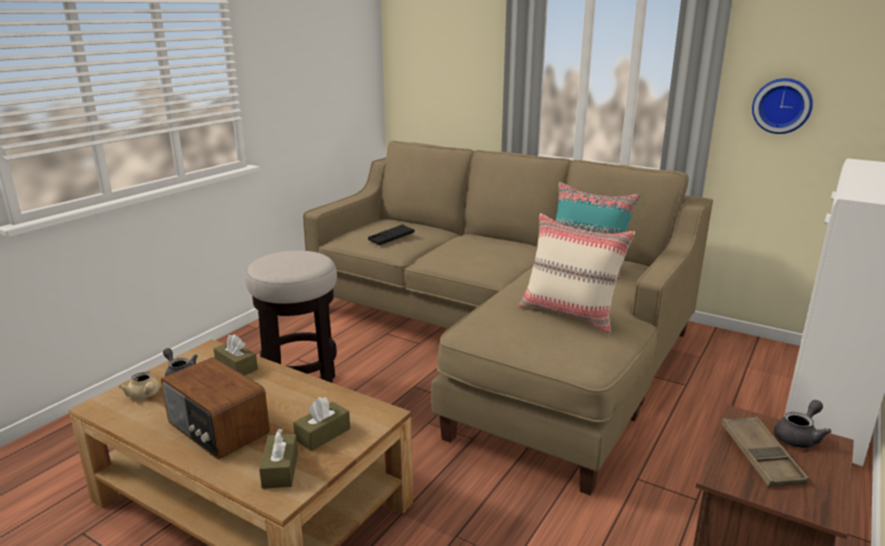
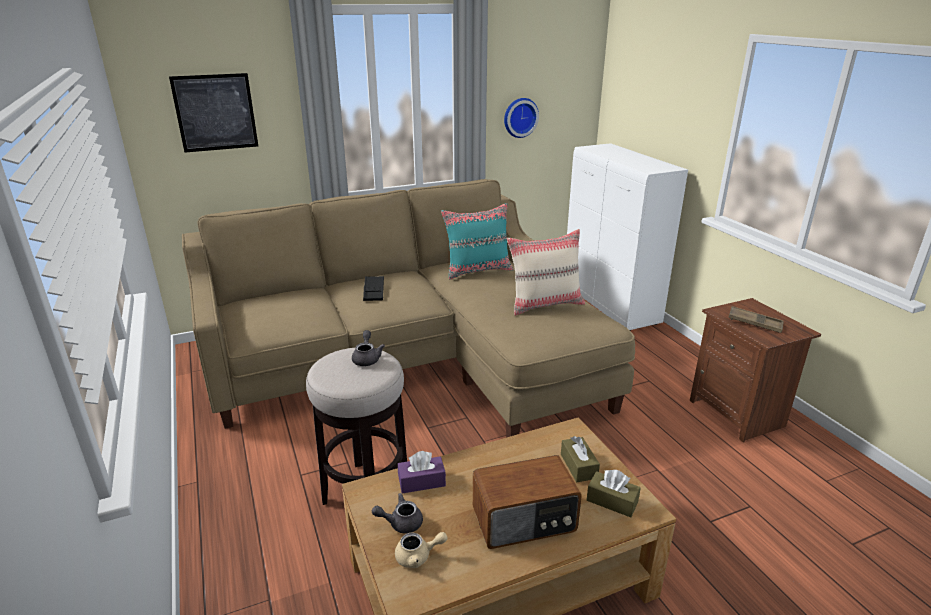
camera: 55 degrees left, 5 degrees up
(236, 367) = (421, 482): brown tissue box -> purple tissue box
(391, 238) = (297, 315): black tray -> black tray (374, 291)
(445, 57) = (215, 112): none -> picture
(799, 437) = (743, 307): grey teapot -> grey teapot (367, 358)

